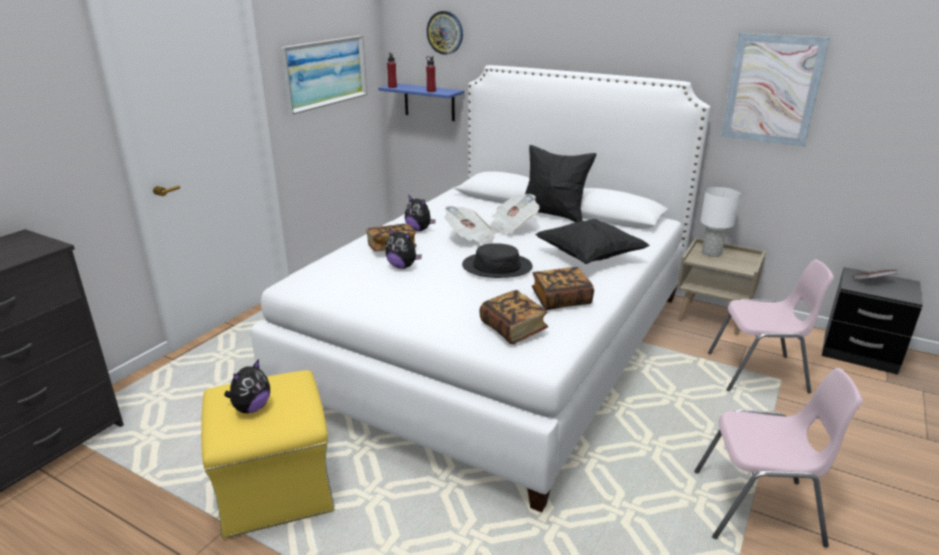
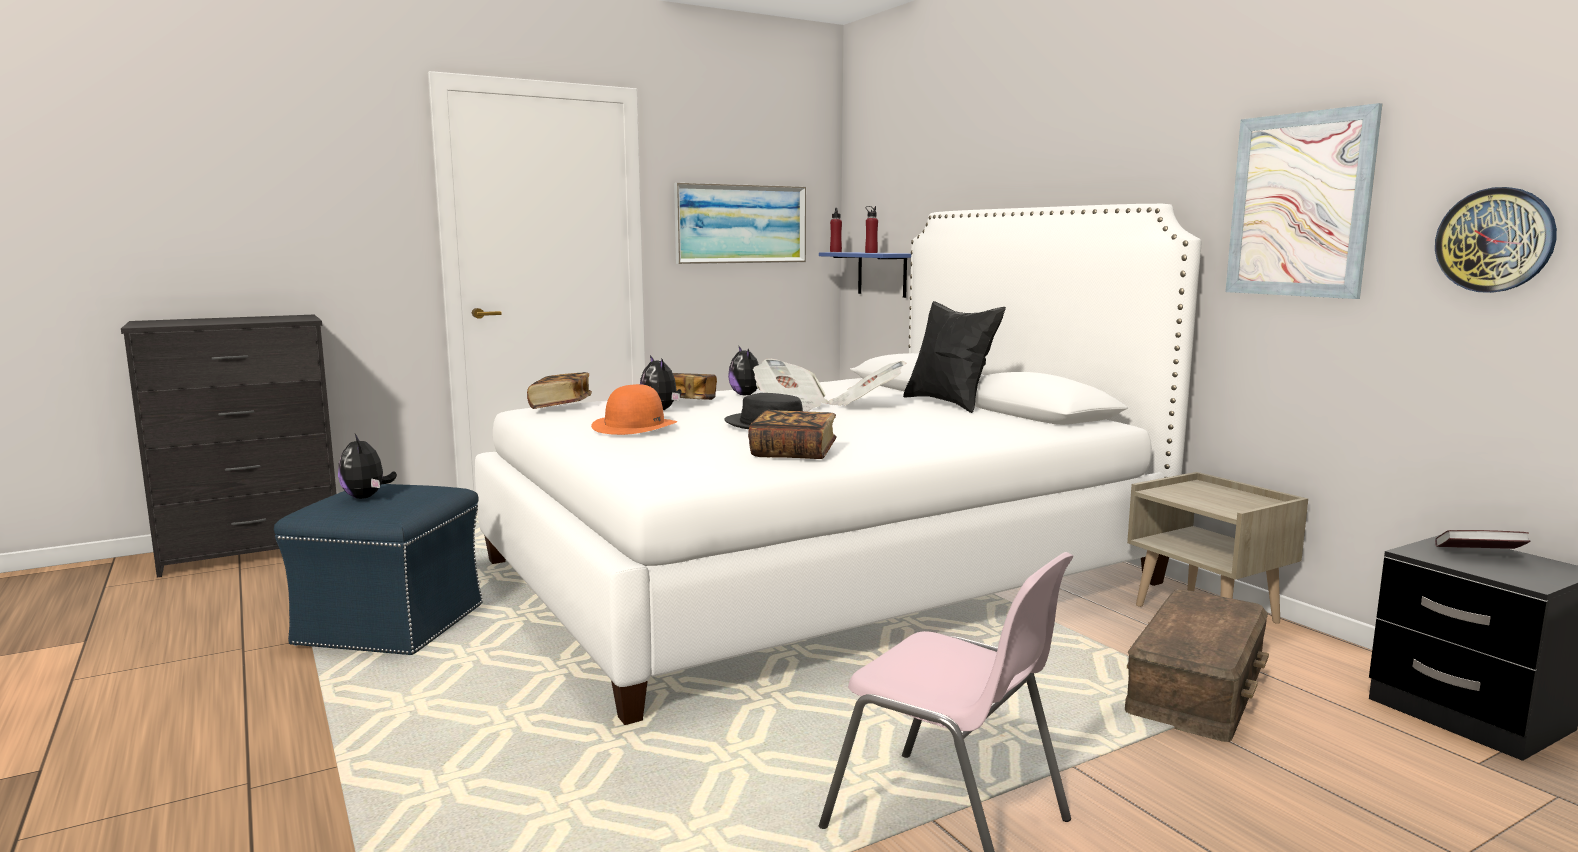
camera: 30 degrees right, 15 degrees down
(251, 408) = (366, 497): plush toy -> plush toy turned 90 degrees clockwise
(275, 487) = (392, 624): yellow ottoman -> blue ottoman
(417, 292) = (634, 426): none -> orange hat
(445, 32) = (900, 178): wall clock -> wall clock (1494, 240)
(513, 329) = (679, 461): book -> book (561, 406)
(589, 257) = (916, 433): black pillow -> none
(712, 253) = (1203, 491): white table lamp -> none
(759, 373) = (1198, 688): pink chair -> brown storage box

